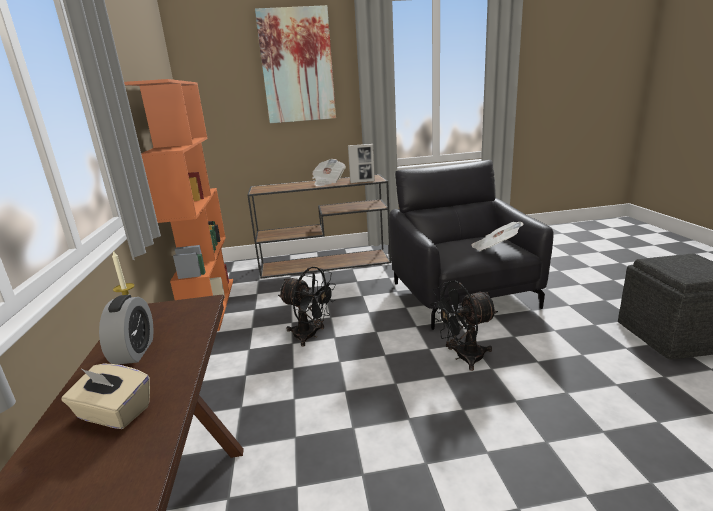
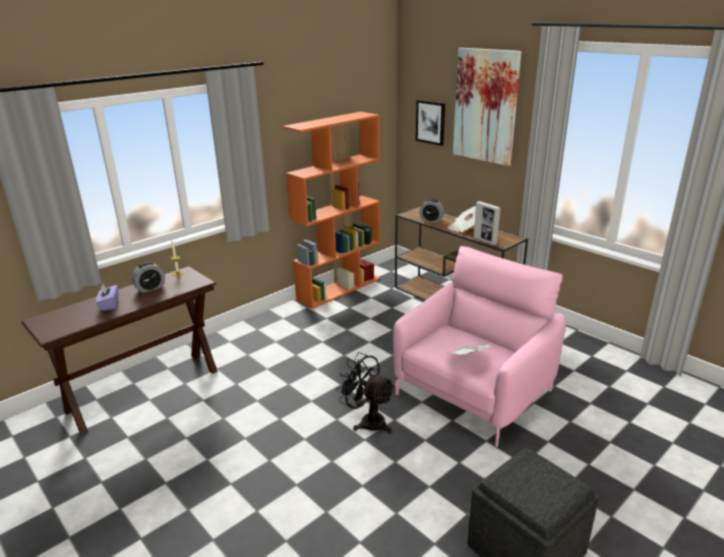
camera: 55 degrees right, 5 degrees up
(113, 414) = (109, 305): beige tissue box -> purple tissue box
(231, 96) = (430, 122): none -> picture
(288, 187) = (431, 220): none -> alarm clock
(310, 336) = (337, 344): black fan -> none
(463, 295) = (473, 392): black armchair -> pink armchair

